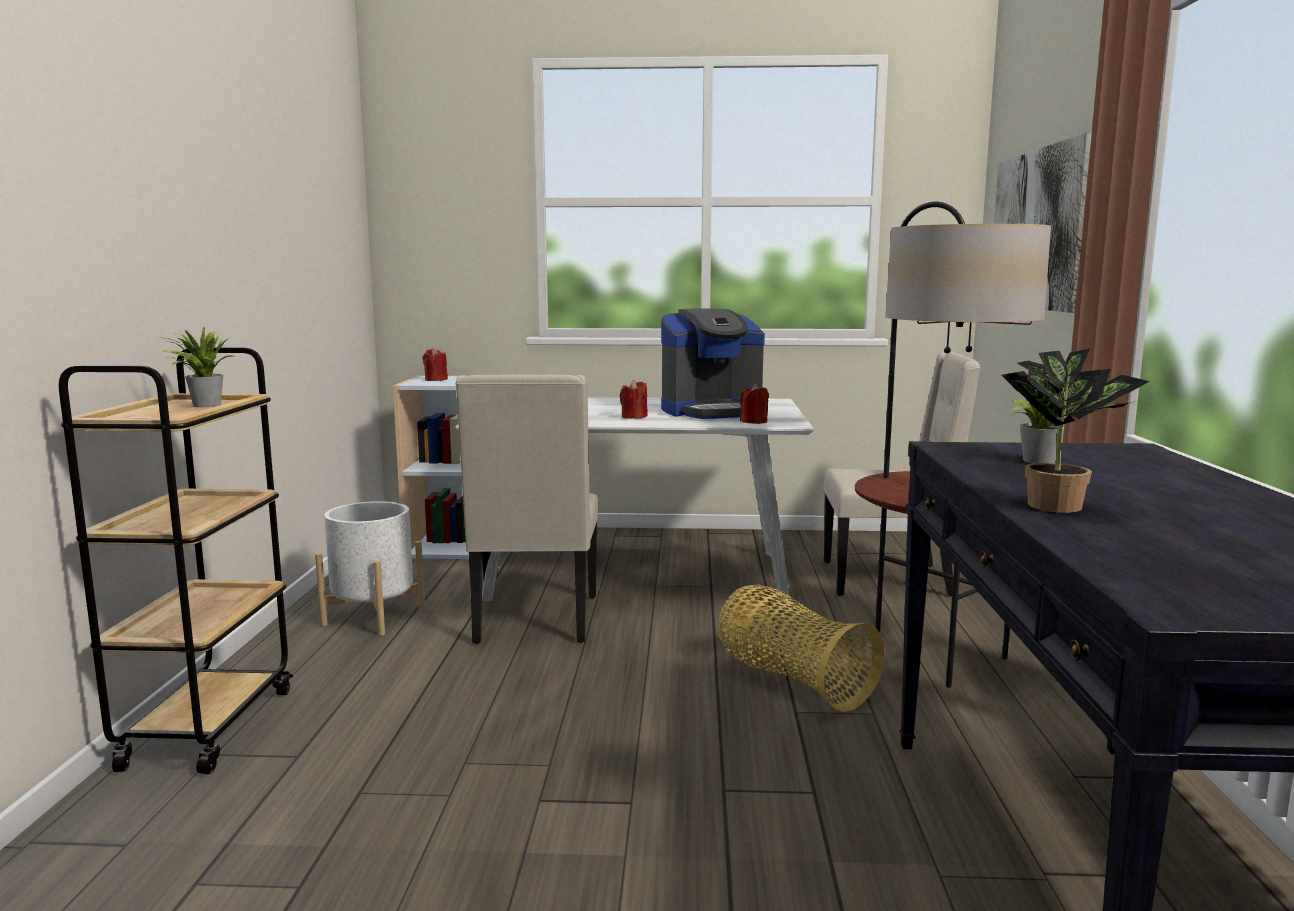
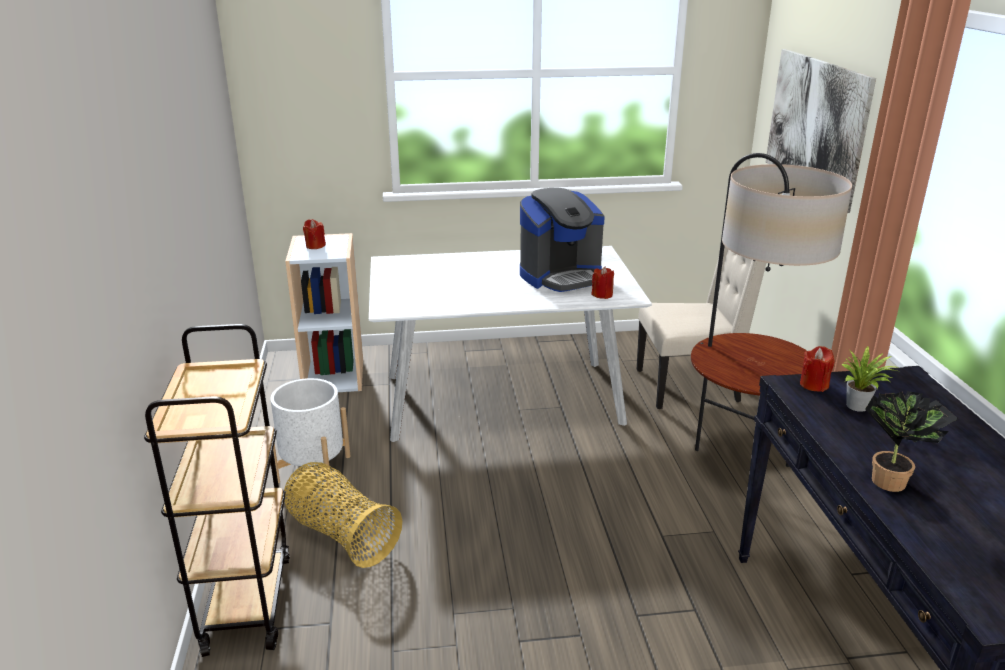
camera: 10 degrees left, 15 degrees up
(203, 405) = (224, 384): potted plant -> none
(535, 620) = (442, 459): beige chair -> none
(634, 417) = (504, 291): red candle -> red candle (814, 385)
(792, 680) = (650, 504): basket -> basket (341, 535)

